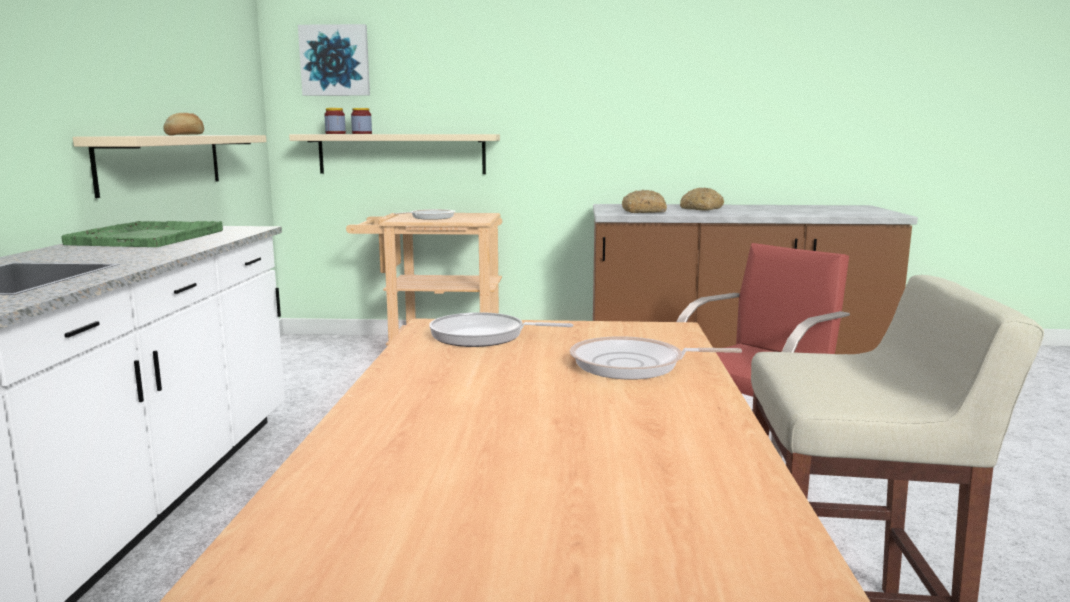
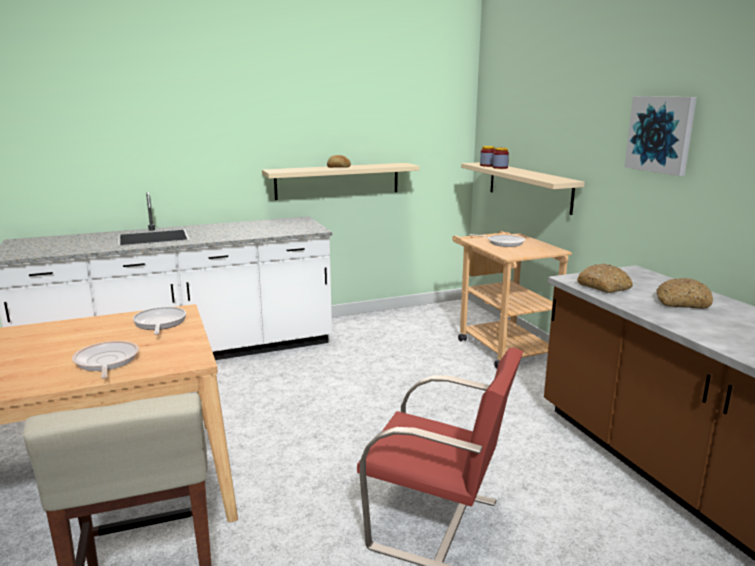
camera: 65 degrees right, 5 degrees up
(149, 237) = (266, 225): green tray -> none
(335, 60) = (505, 109): picture -> picture (660, 134)

